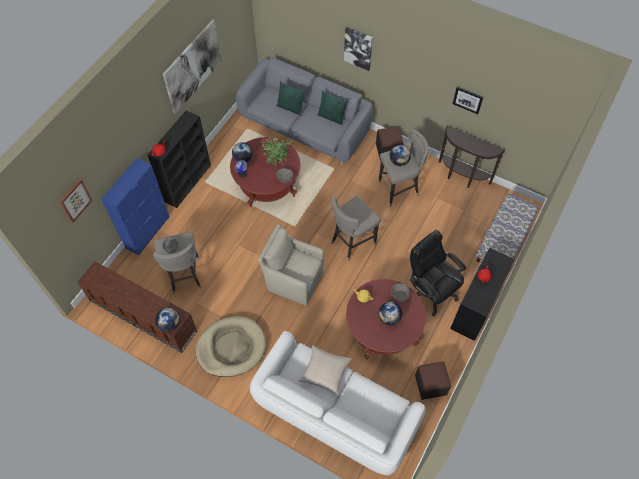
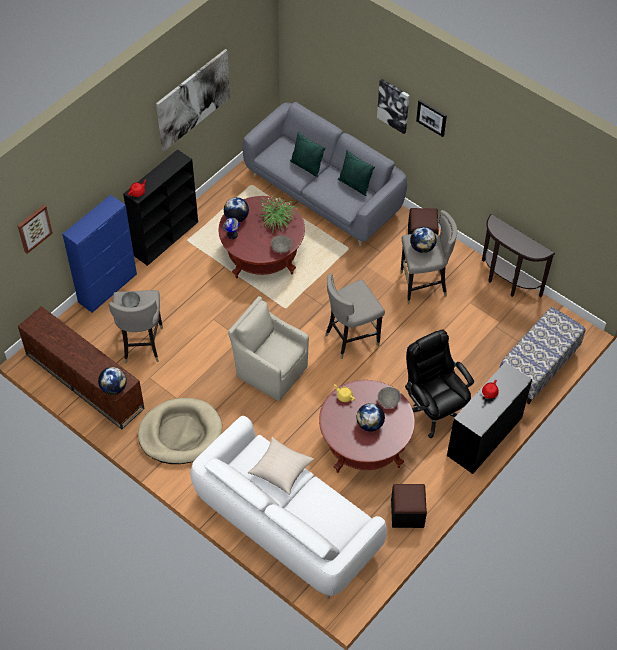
camera: 10 degrees right, 5 degrees down
(468, 99) = (512, 184): picture -> picture (432, 117)

